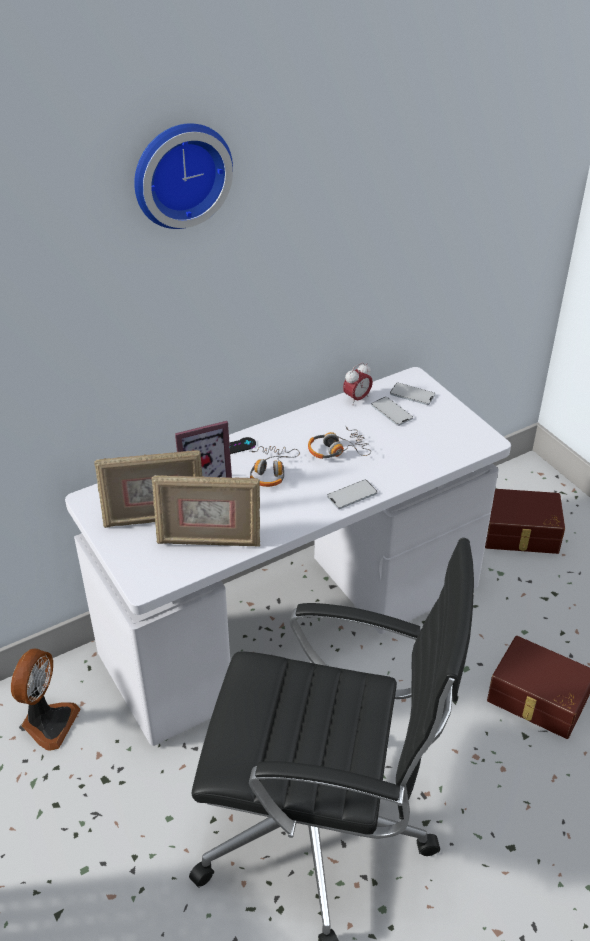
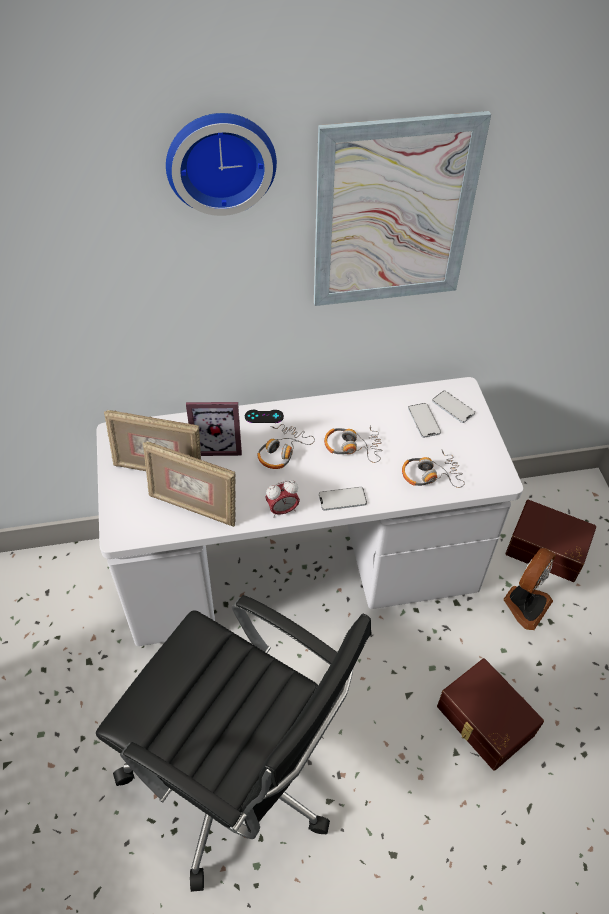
camera: 20 degrees right, 10 degrees up
(48, 722) = (67, 595): fan -> fan (525, 604)
(332, 206) = (393, 214): none -> picture
(357, 399) = (398, 397): alarm clock -> alarm clock (282, 510)
(422, 454) = (430, 475): none -> headphones

